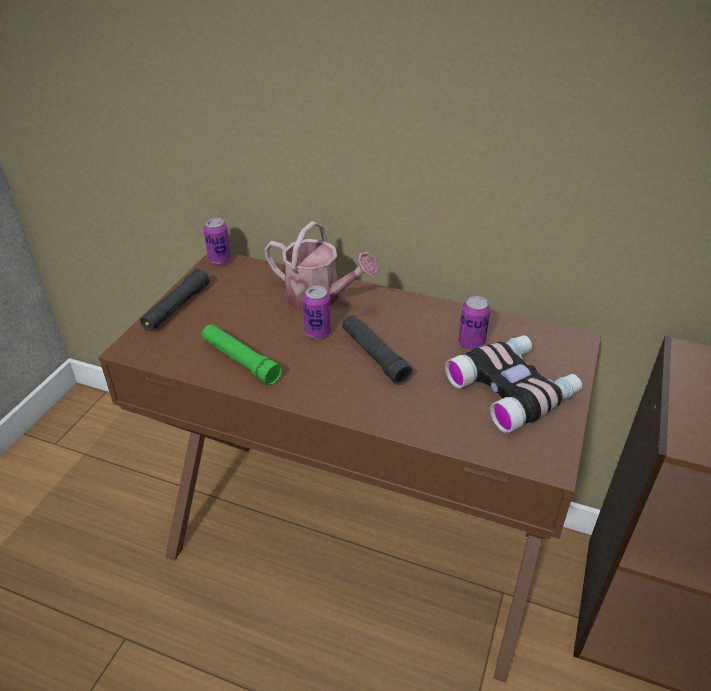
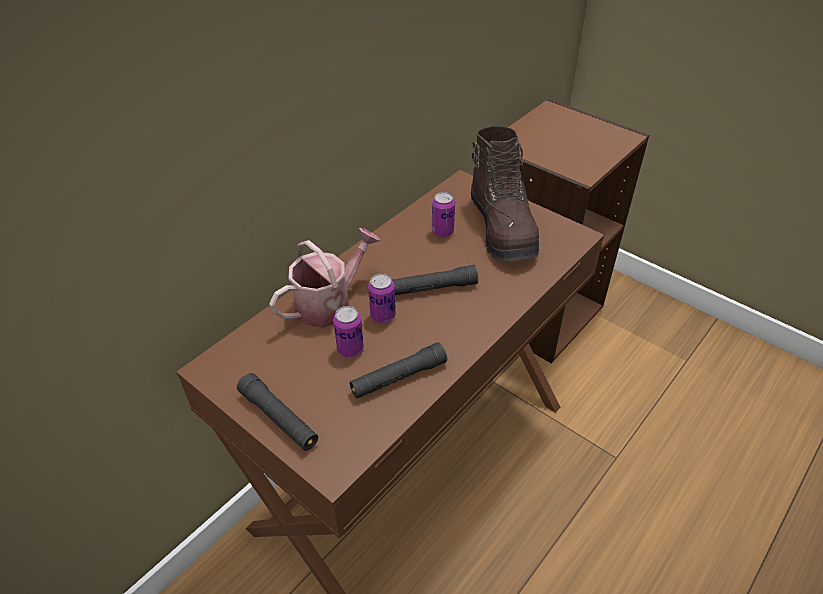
camera: 70 degrees left, 5 degrees up
(220, 260) = (208, 367): can -> can (350, 349)
(241, 361) = (398, 377): green flashlight -> black flashlight
(513, 389) = (503, 228): binoculars -> brown boot

